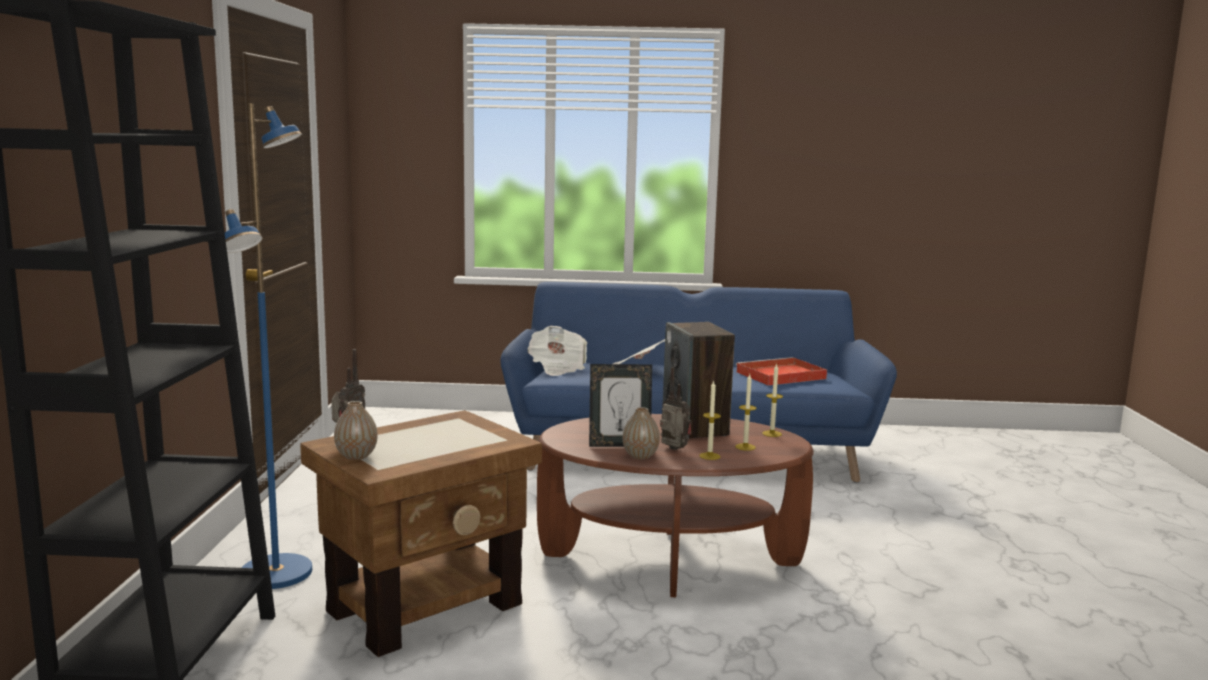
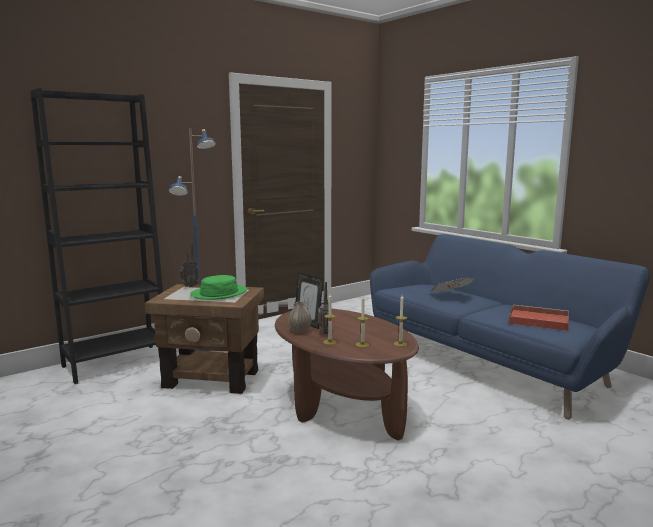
camera: 50 degrees right, 0 degrees up
(356, 456) = (171, 292): vase -> none
(441, 435) = (219, 293): none -> green hat
(557, 368) = (412, 285): newspaper -> none
(695, 428) = (369, 328): speaker -> none

